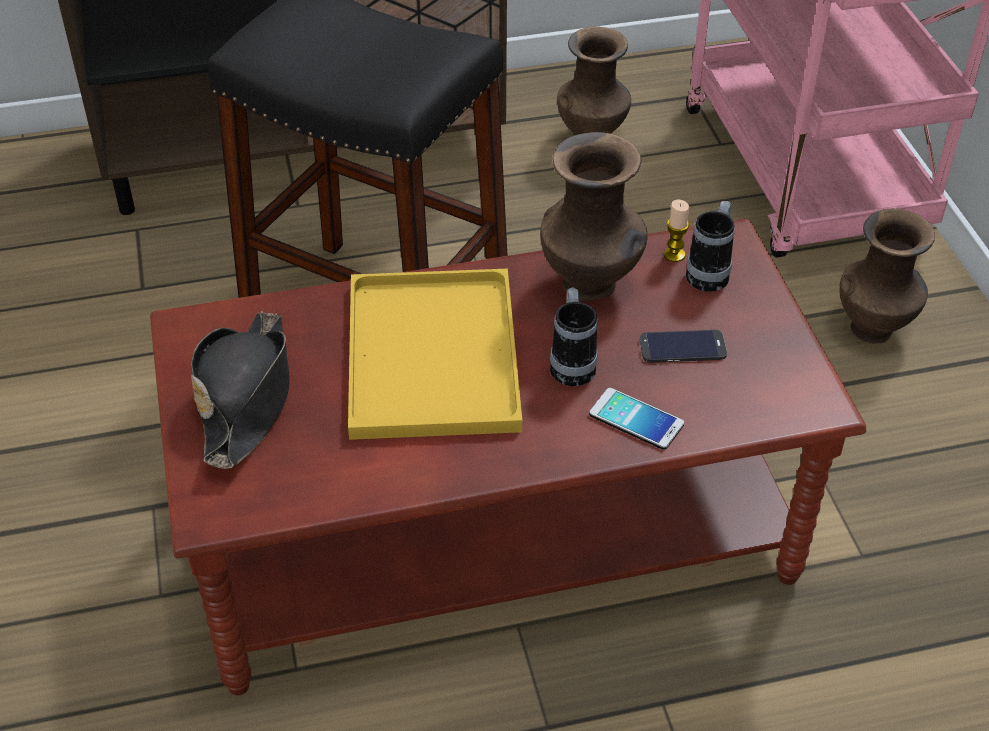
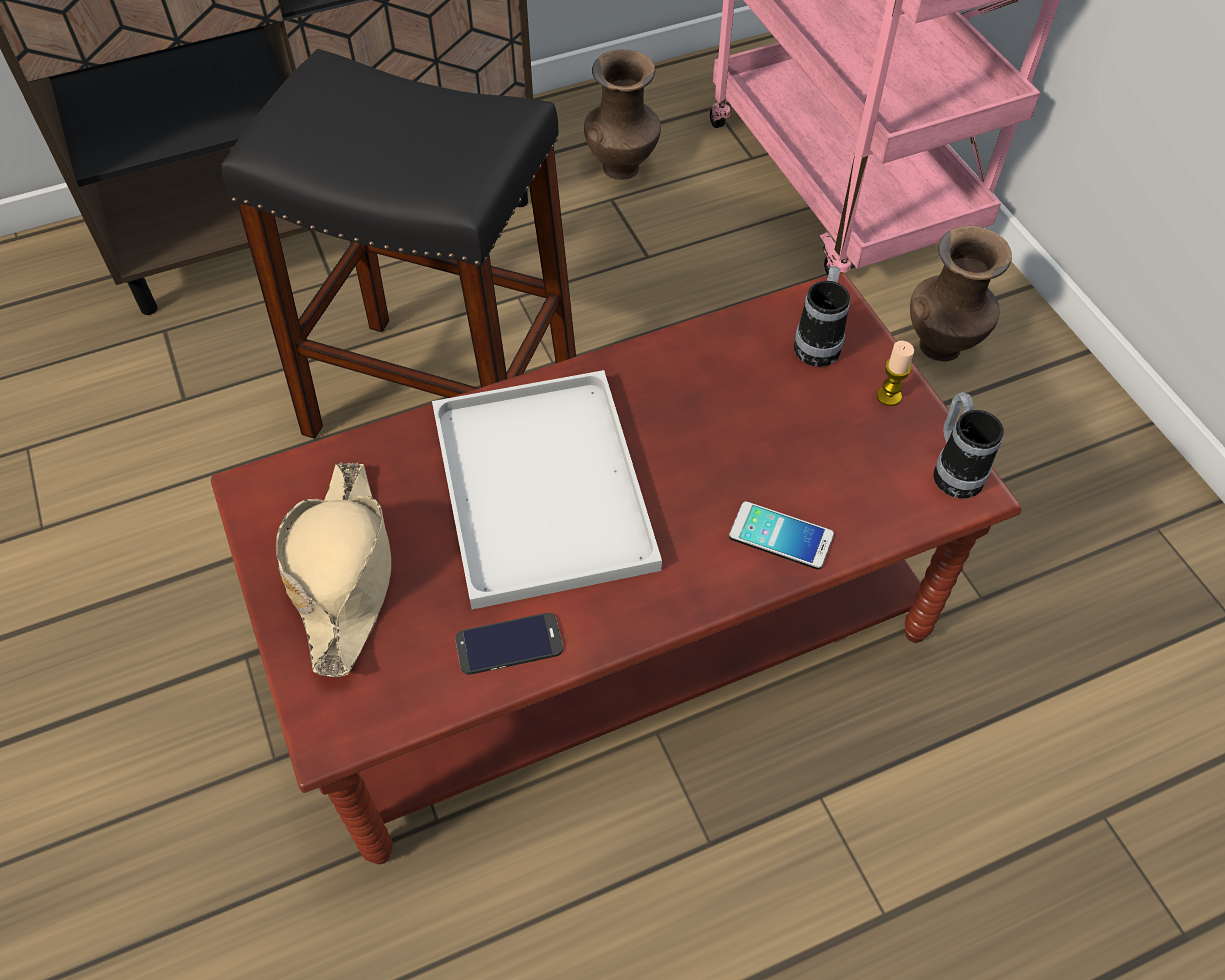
camera: 10 degrees left, 10 degrees up
(247, 397) = (344, 572): black hat -> beige hat
(435, 358) = (546, 491): yellow tray -> white tray
(572, 364) = (697, 476): mug -> mug (954, 470)
(591, 285) = (696, 376): brown vase -> none
(674, 255) = (776, 326): candle -> candle (889, 396)
(682, 347) = (810, 439): phone -> phone (509, 644)

